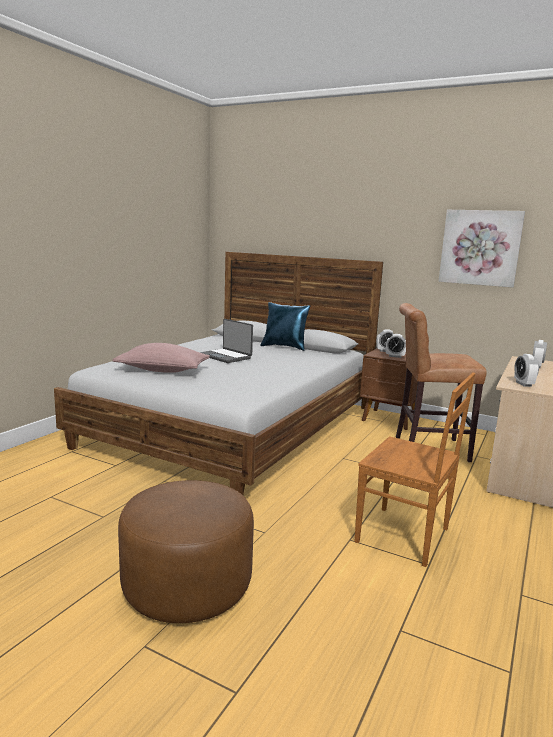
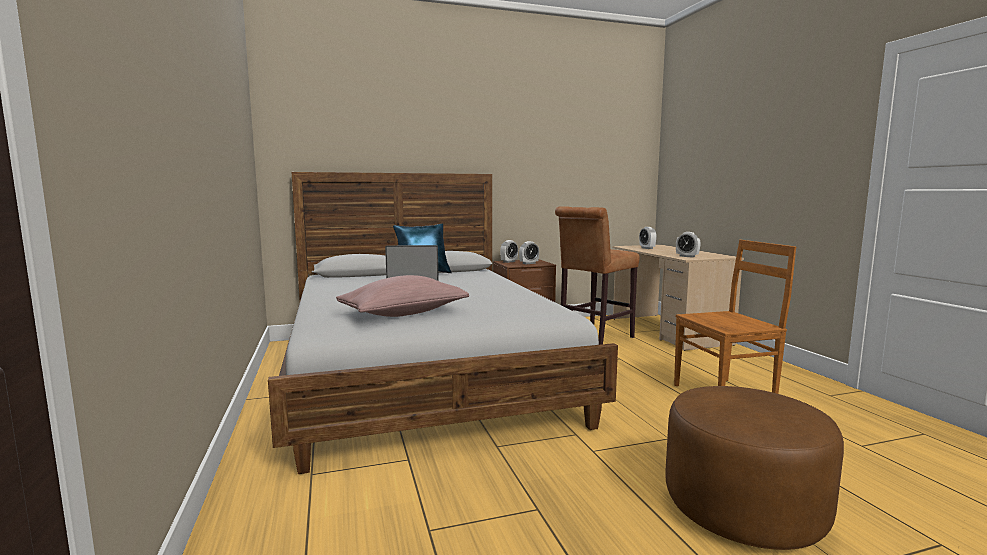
camera: 45 degrees left, 5 degrees down
(480, 247) = (570, 157): picture -> none

